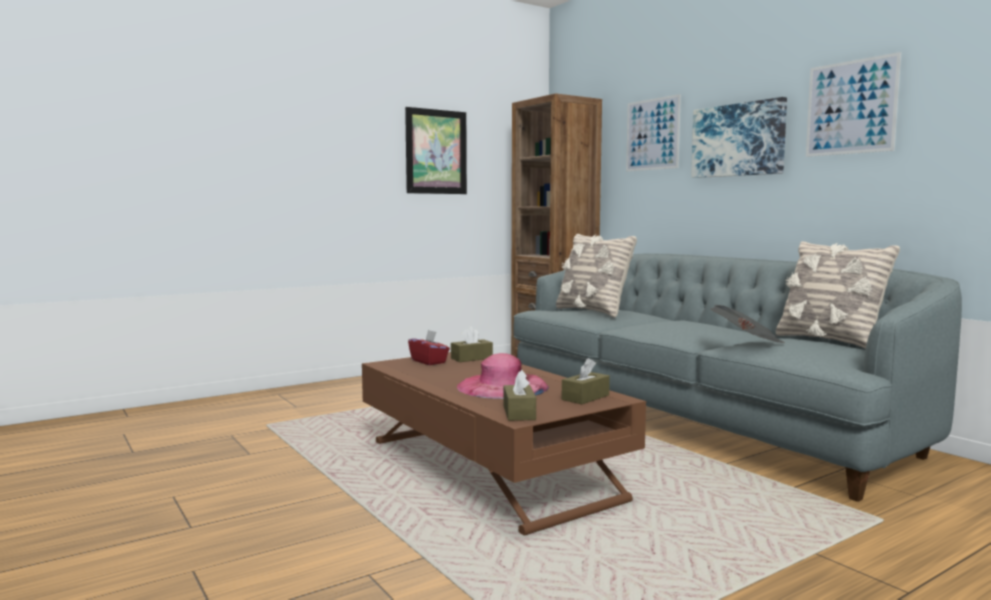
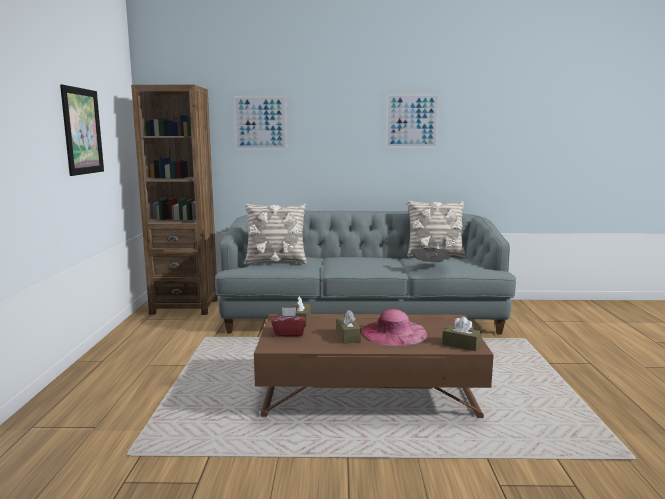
camera: 55 degrees left, 5 degrees up
(585, 397) = (444, 323): brown tissue box -> brown tissue box (348, 336)
(738, 140) = (336, 133): picture -> none

